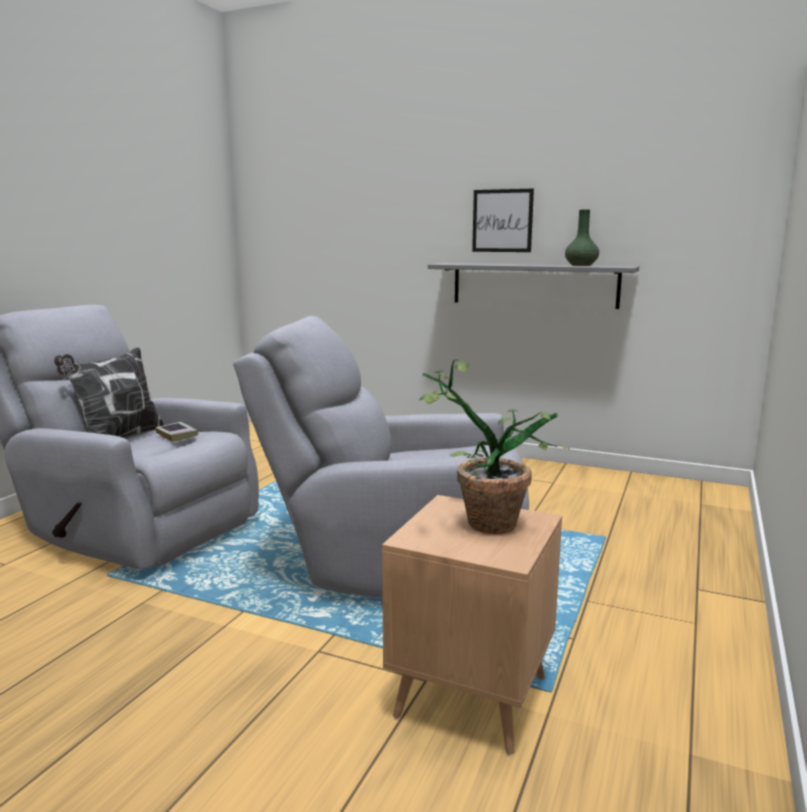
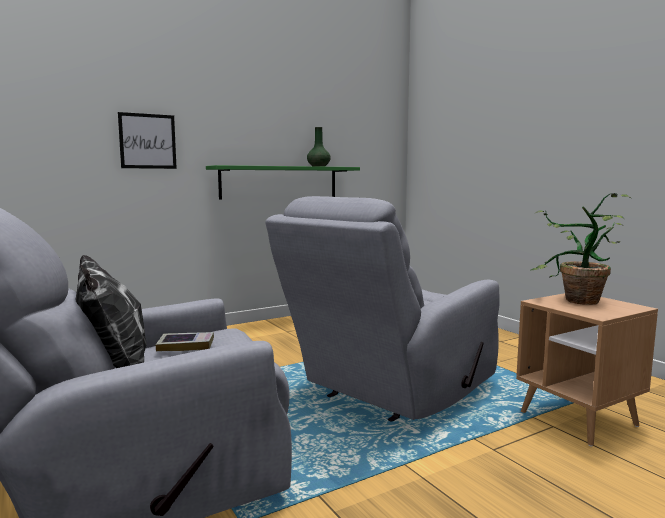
camera: 55 degrees left, 5 degrees down
(502, 221) = (254, 132): picture -> picture (147, 141)
(534, 285) = (280, 182): grey shelf -> green shelf

